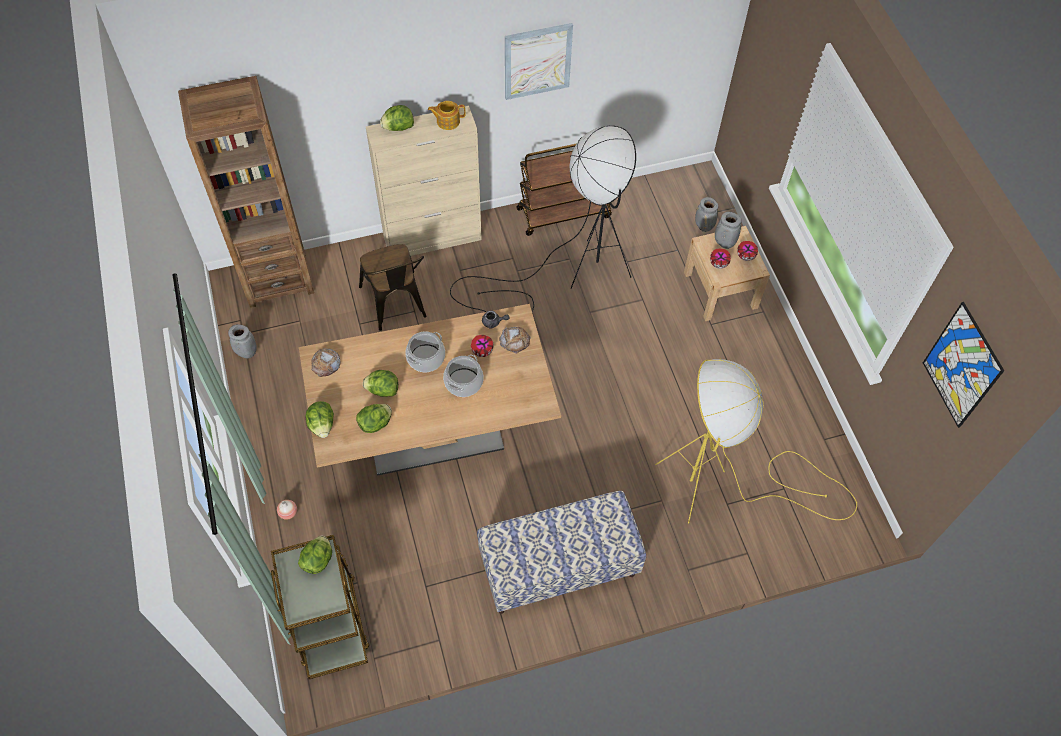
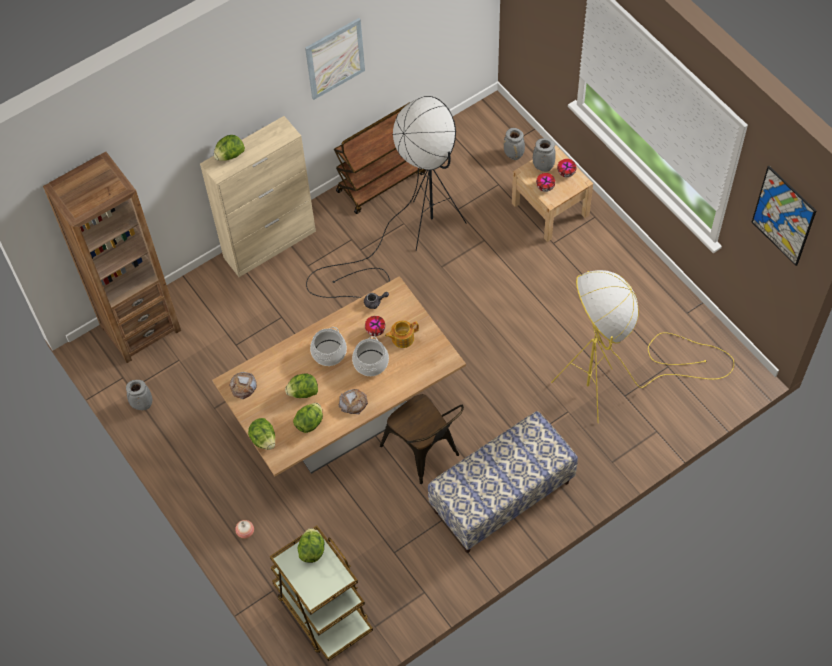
camera: 15 degrees left, 0 degrees up
(396, 305) = (262, 317): brown chair -> brown chair (425, 453)
(447, 121) = (271, 136): teapot -> teapot (402, 338)
(515, 340) = (400, 312): bread -> bread (353, 402)

